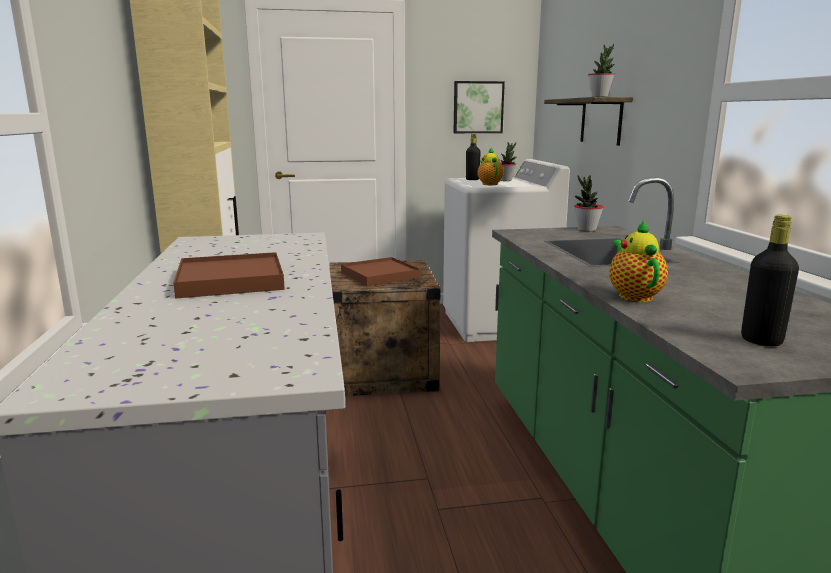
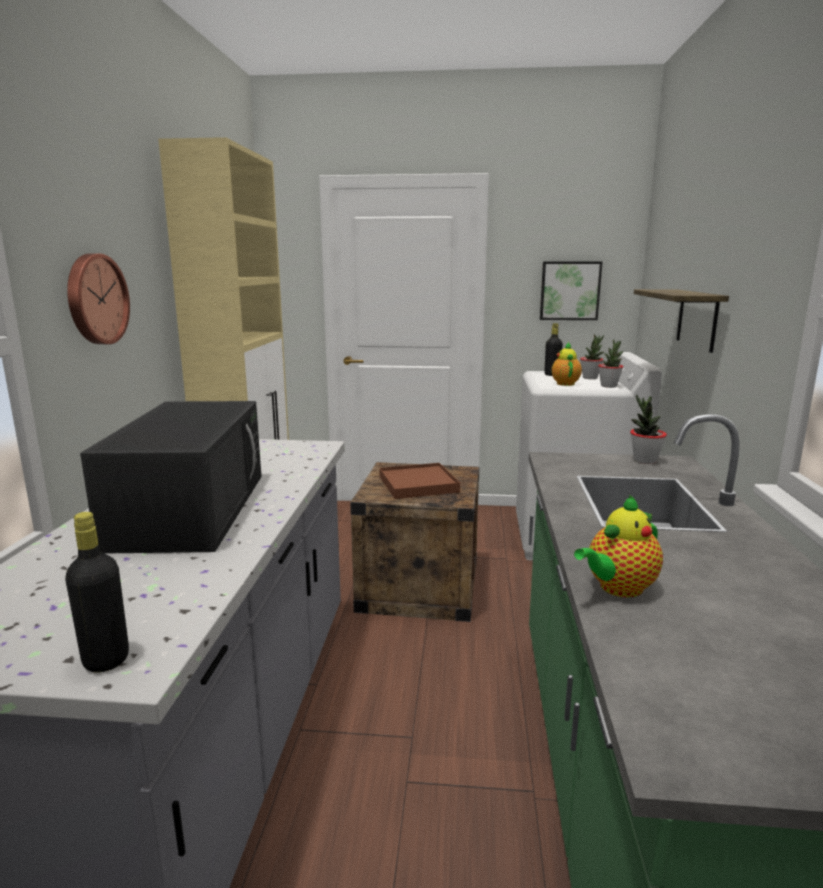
camera: 15 degrees right, 0 degrees up
(90, 90) = (95, 299): none -> wall clock
(230, 280) = (191, 507): brown tray -> black microwave
(599, 97) = (687, 293): potted plant -> potted plant (609, 386)
(633, 295) = (618, 588): teapot -> teapot turned 135 degrees counterclockwise
(761, 341) = (738, 707): black bottle -> black bottle (106, 660)

